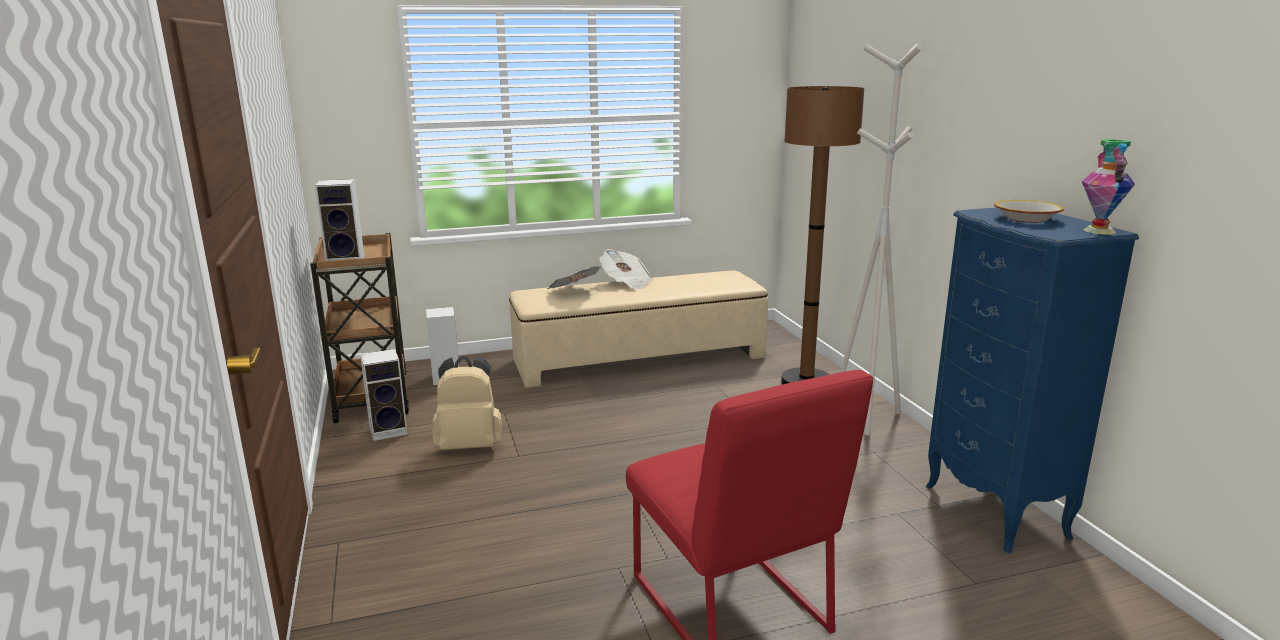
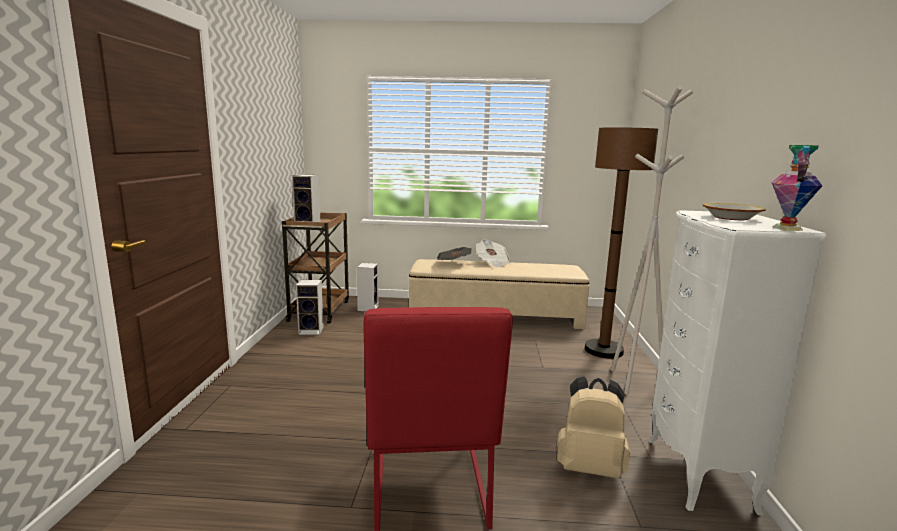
camera: 20 degrees right, 5 degrees down
(470, 445) = (349, 347): beige backpack -> beige backpack (589, 467)
(991, 512) = (695, 473): blue dresser -> white dresser

